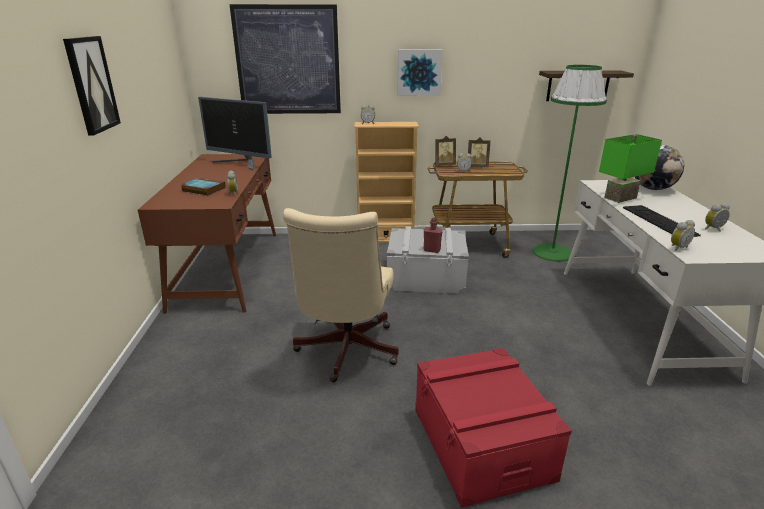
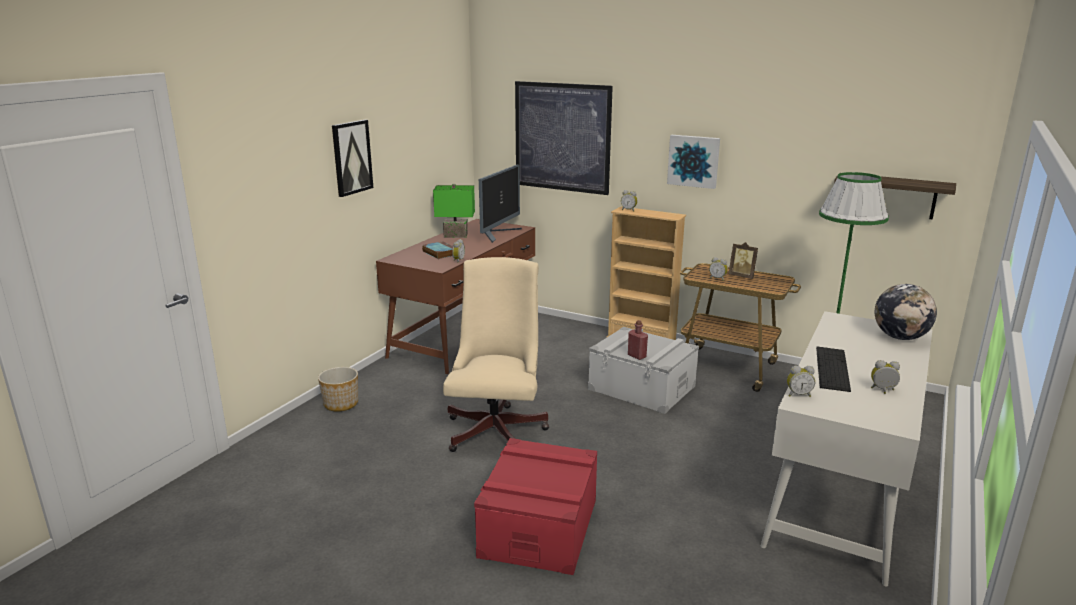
camera: 30 degrees right, 5 degrees down
(153, 380) = (341, 404): none -> planter
(241, 164) = (498, 234): monitor -> monitor turned 120 degrees counterclockwise
(345, 352) = (497, 428): beige office chair -> beige office chair turned 150 degrees clockwise
(444, 165) = (705, 268): picture frame -> none
(619, 197) = (835, 337): green table lamp -> green table lamp (456, 235)

